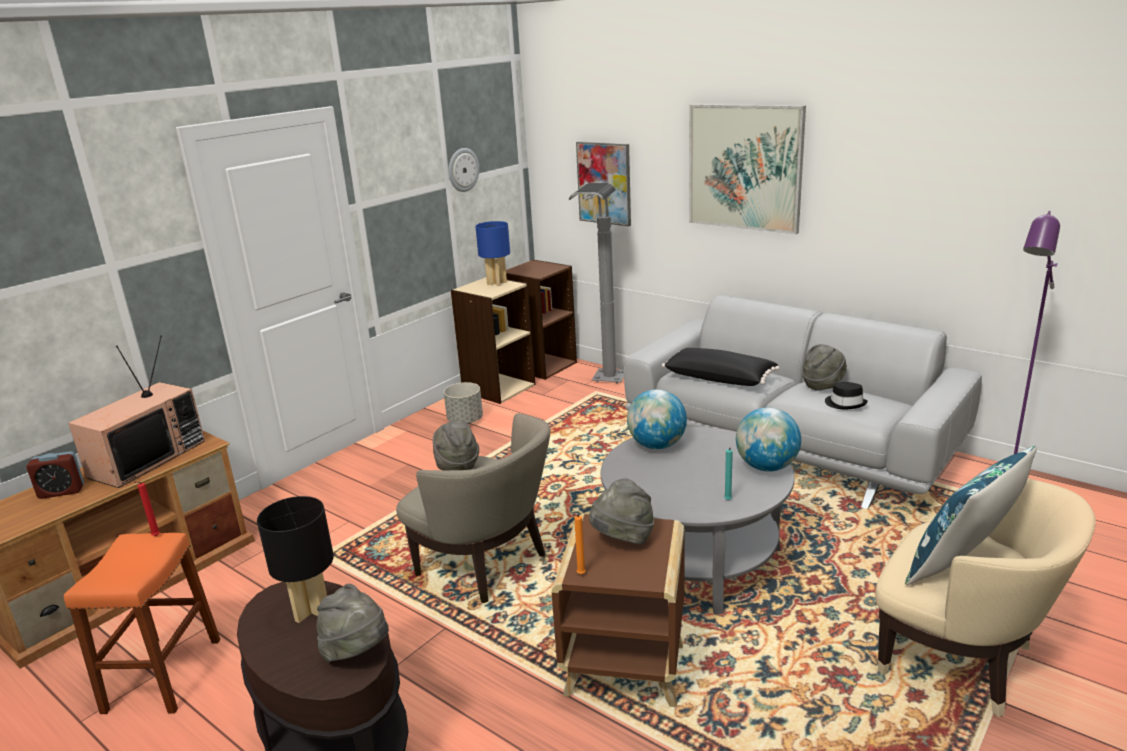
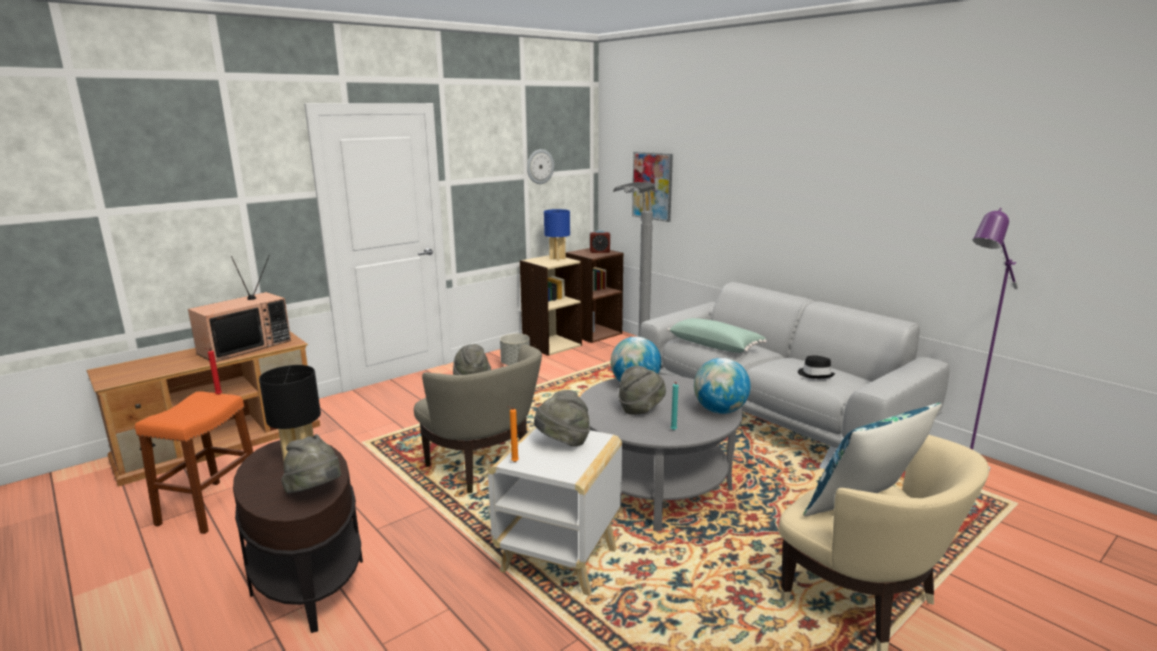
camera: 10 degrees right, 5 degrees down
(61, 492) = (175, 360): alarm clock -> alarm clock (599, 252)
(627, 669) = (561, 560): brown side table -> white side table
(720, 378) = (715, 345): black pillow -> green pillow
(744, 167) = (760, 174): picture -> none
(823, 385) = (802, 359): grey hat -> grey hat (641, 409)

